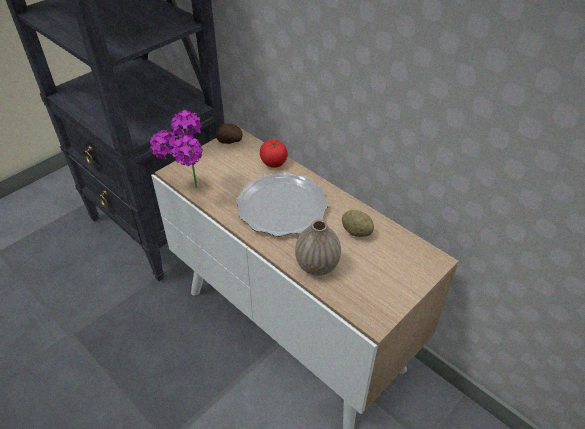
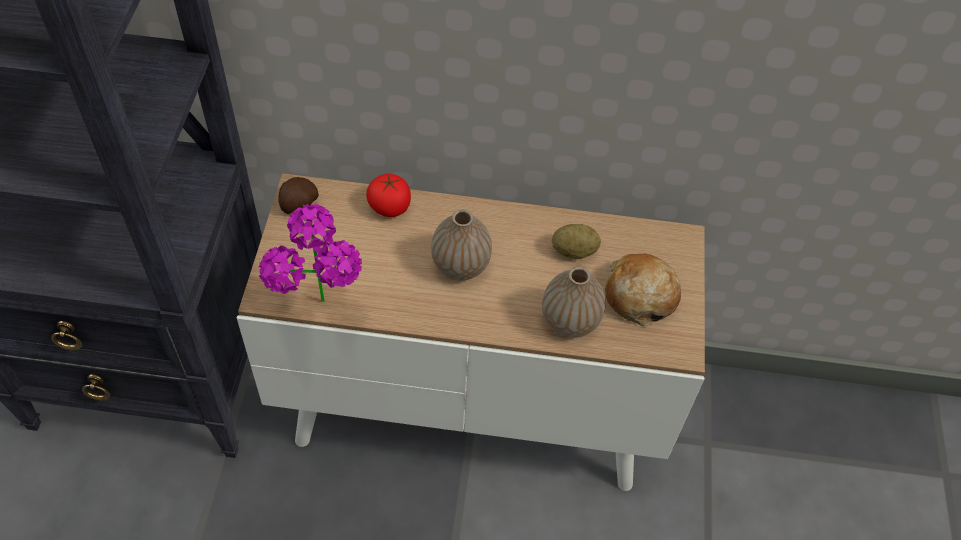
camera: 40 degrees left, 10 degrees up
(282, 207) = (460, 266): plate -> vase
(375, 276) = (640, 296): none -> bread

